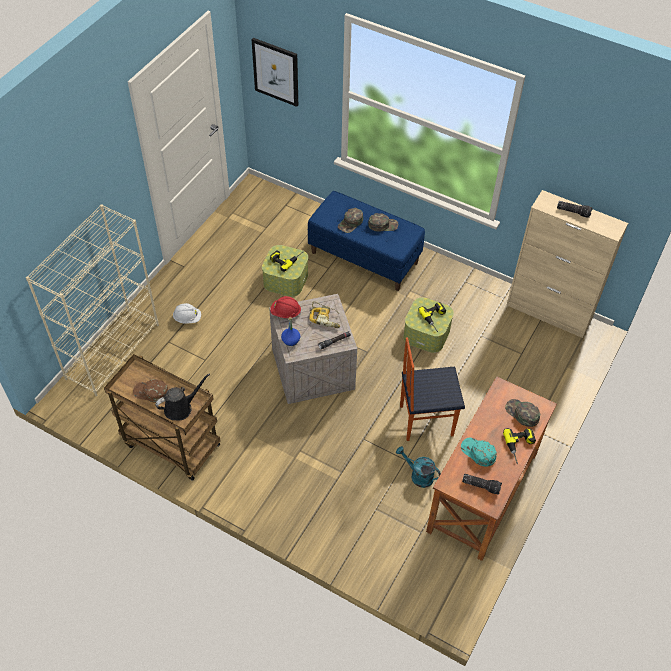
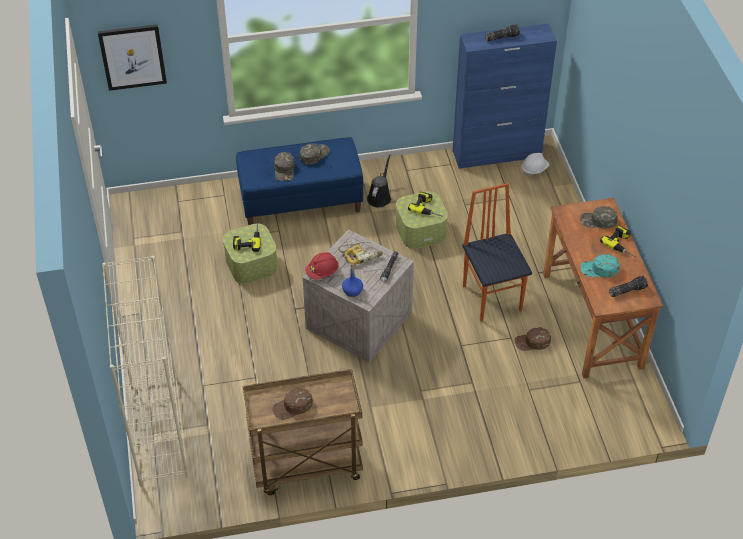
camera: 40 degrees left, 5 degrees down
(180, 408) = (333, 400): black watering can -> black watering can (379, 197)
(187, 318) = (198, 354): white hard hat -> white hard hat (534, 169)
(418, 475) = (532, 342): turquoise watering can -> brown cap
(425, 420) = (492, 297): chair -> chair turned 120 degrees clockwise
(549, 313) = (497, 154): beige cabinet -> blue cabinet

